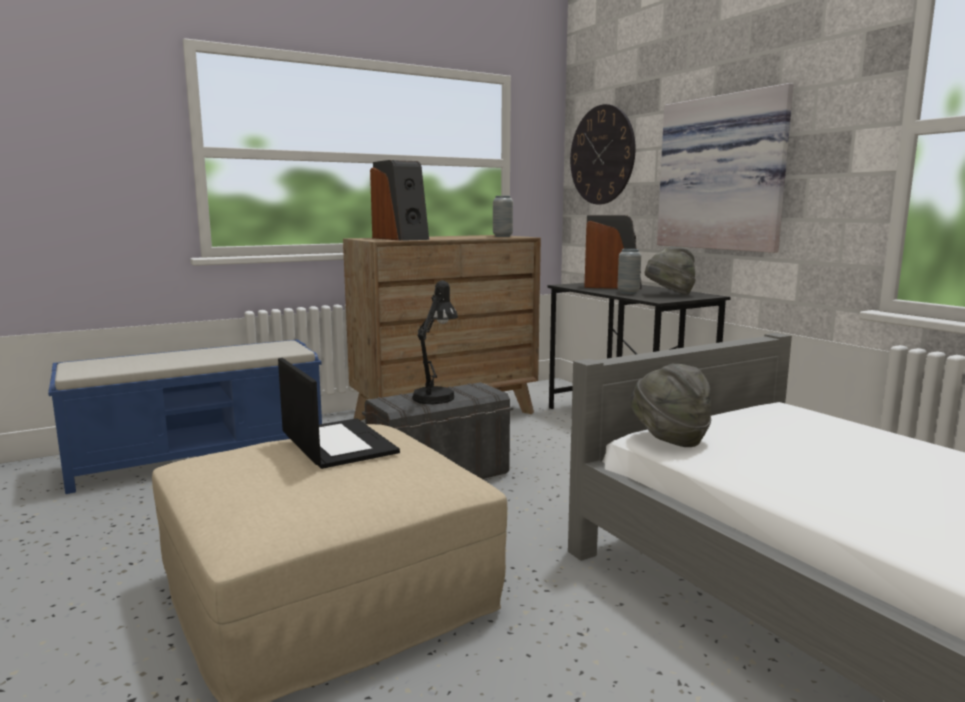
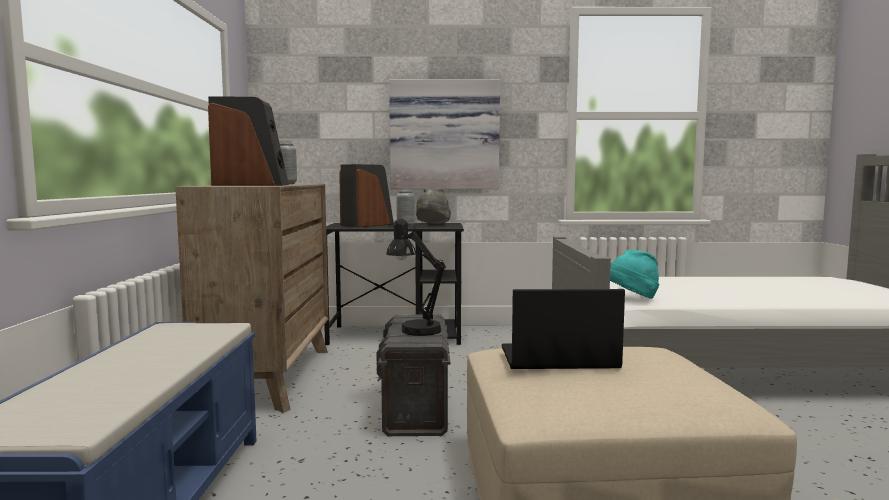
camera: 60 degrees left, 5 degrees down
(602, 155) = (307, 113): wall clock -> none
(668, 439) = (632, 298): grey hat -> turquoise hat

